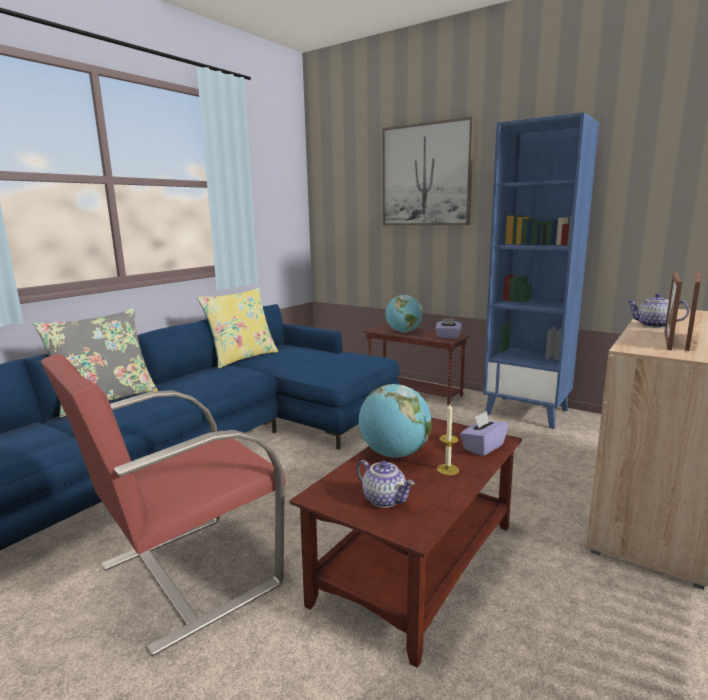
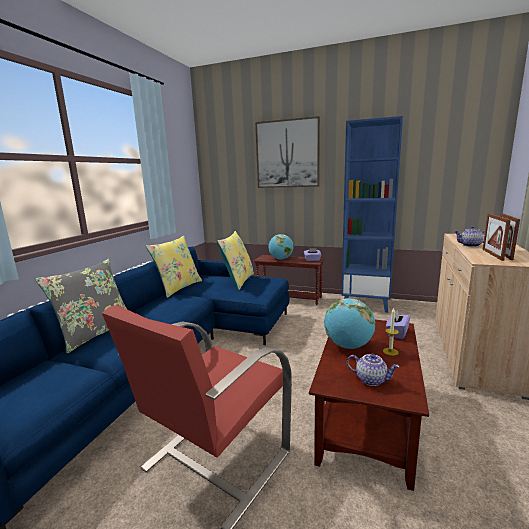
camera: 15 degrees left, 0 degrees up
(323, 356) = (238, 281): none -> yellow pillow

